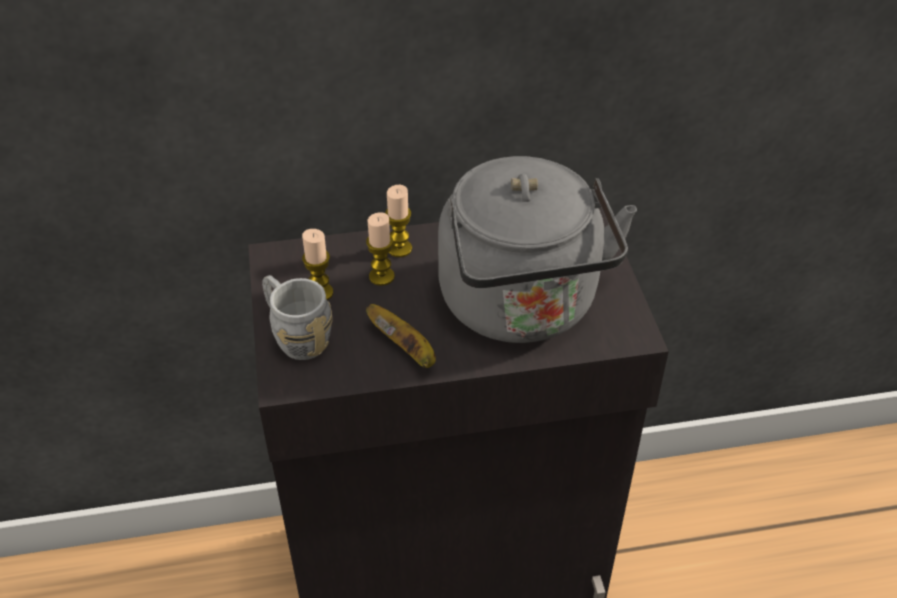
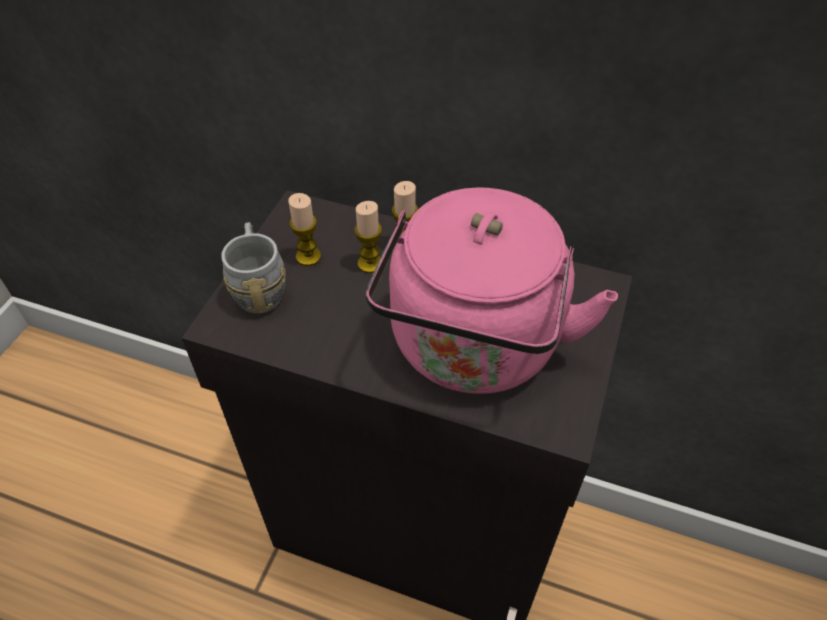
camera: 30 degrees right, 5 degrees up
(406, 350) = (338, 342): banana -> none
(522, 307) = (473, 349): grey kettle -> pink kettle

